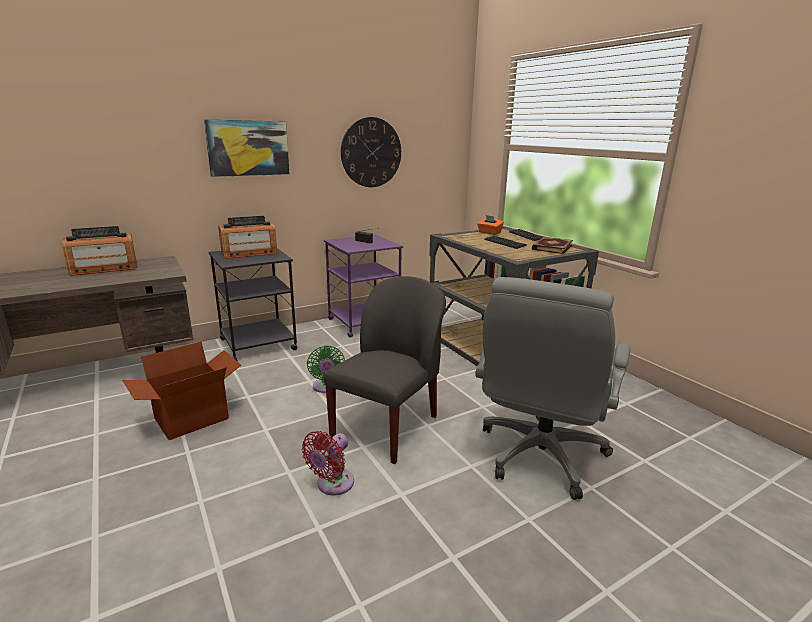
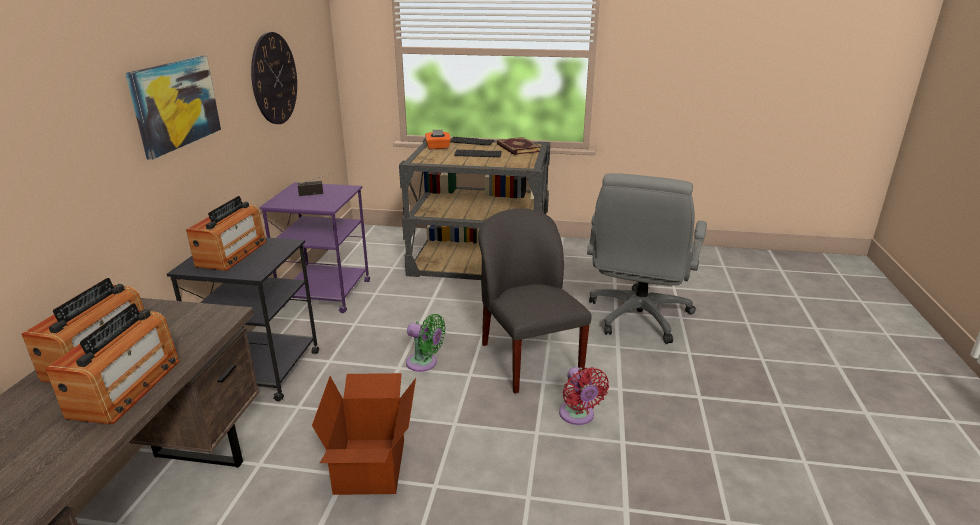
camera: 50 degrees left, 5 degrees up
(73, 282) = (126, 387): none -> radio
(538, 459) = (636, 319): grey office chair -> grey office chair turned 45 degrees clockwise

